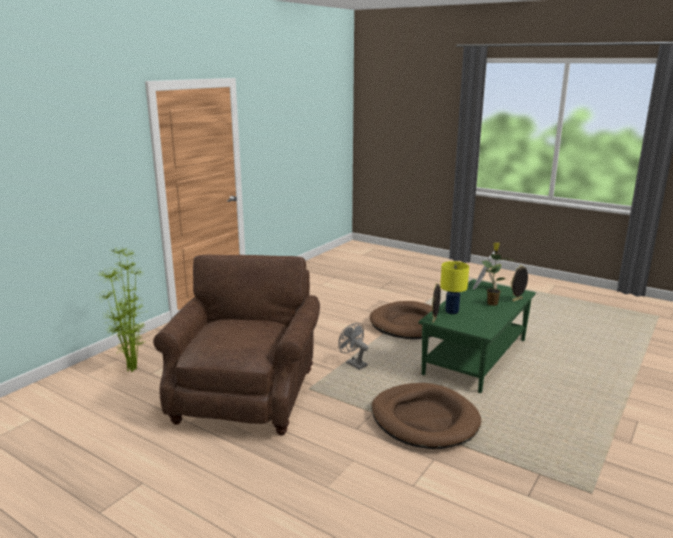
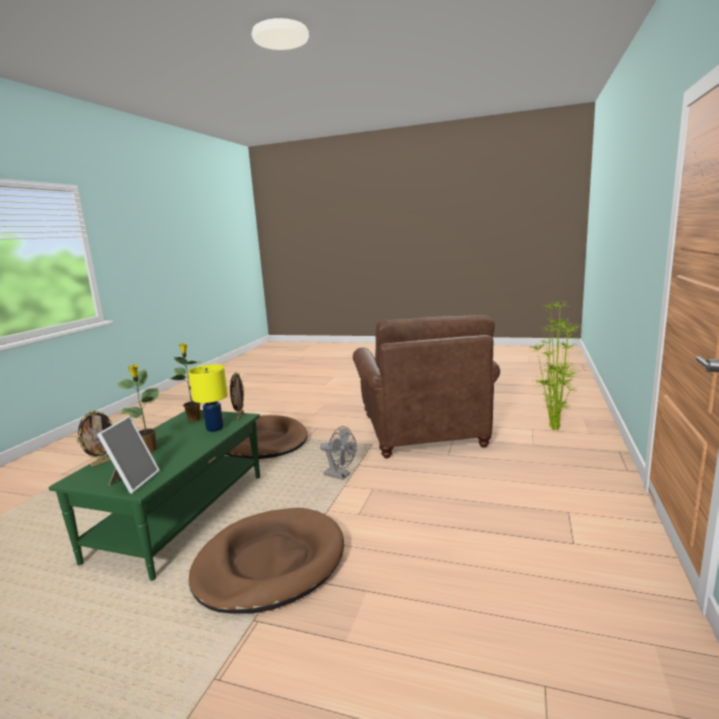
camera: 165 degrees right, 5 degrees down
(476, 325) = (194, 419): none -> potted plant

